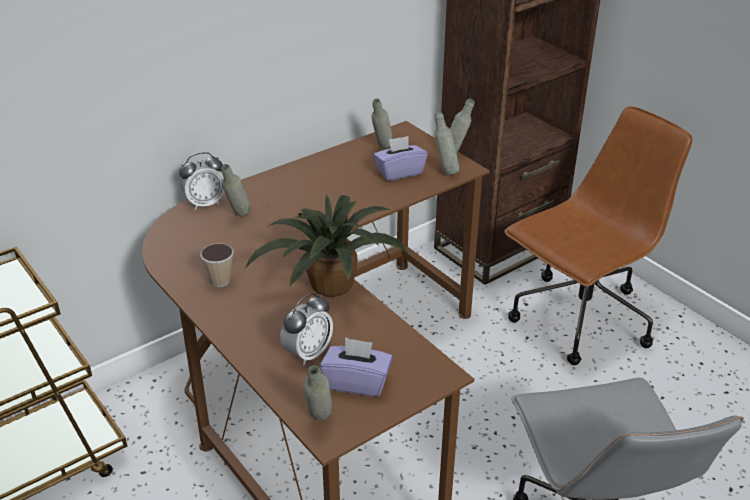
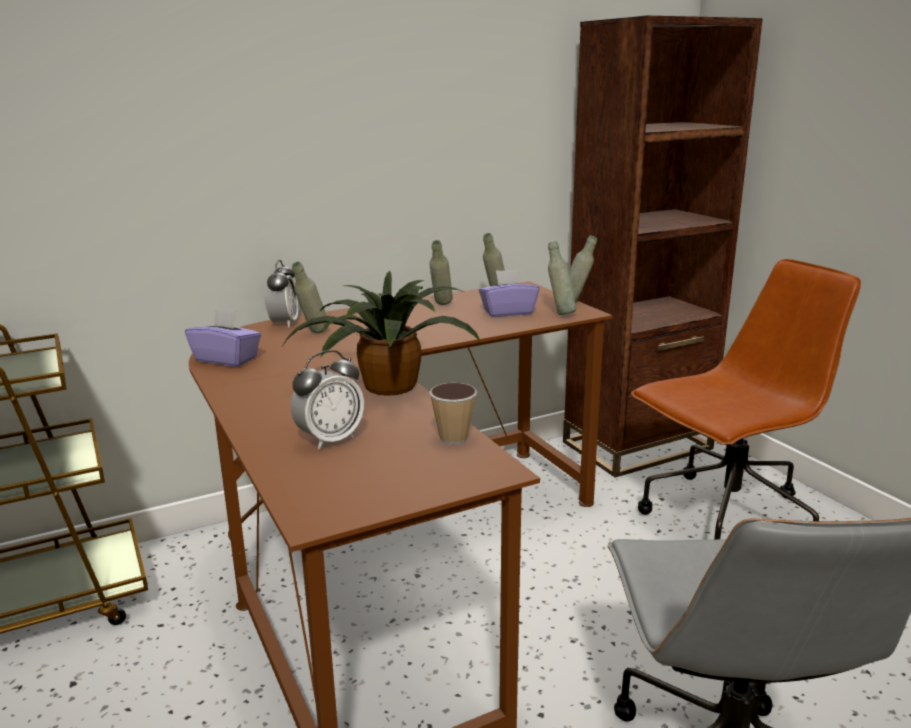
camera: 10 degrees right, 15 degrees down
(205, 203) = (284, 323): alarm clock -> alarm clock turned 75 degrees counterclockwise
(220, 281) = (262, 376): cup -> cup (453, 438)
(319, 422) = (308, 503): grey bottle -> grey bottle (441, 305)
(357, 382) = (379, 469): purple tissue box -> purple tissue box (227, 359)

